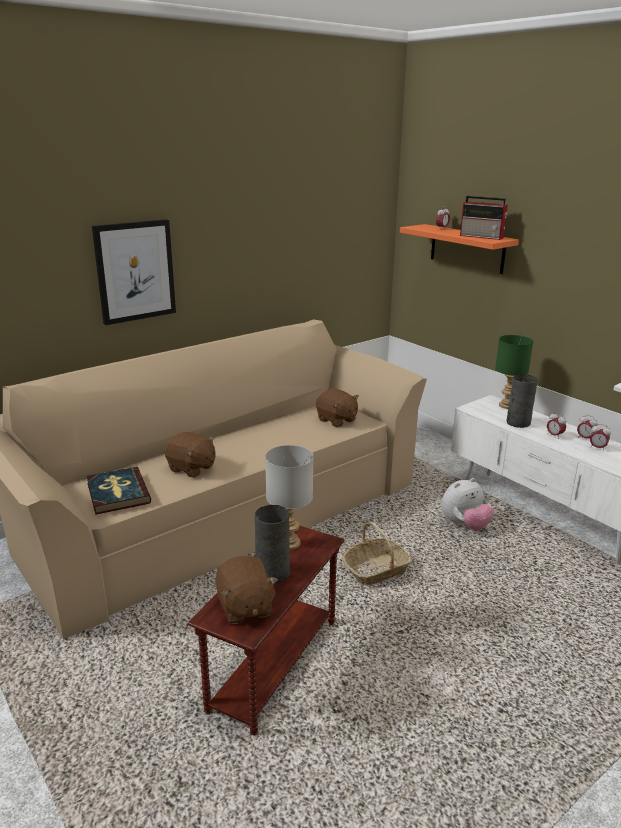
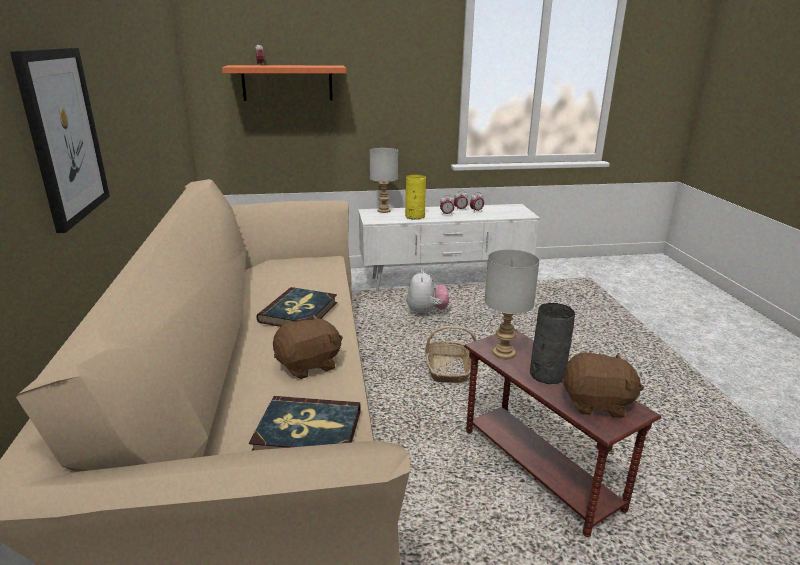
camera: 60 degrees left, 0 degrees up
(258, 440) = (299, 312): none -> book
(336, 420) = (306, 270): brown plush toy -> none
(483, 237) = (317, 66): radio -> none
(507, 405) = (384, 210): green table lamp -> grey table lamp
(517, 422) = (414, 216): grey vase -> yellow vase

